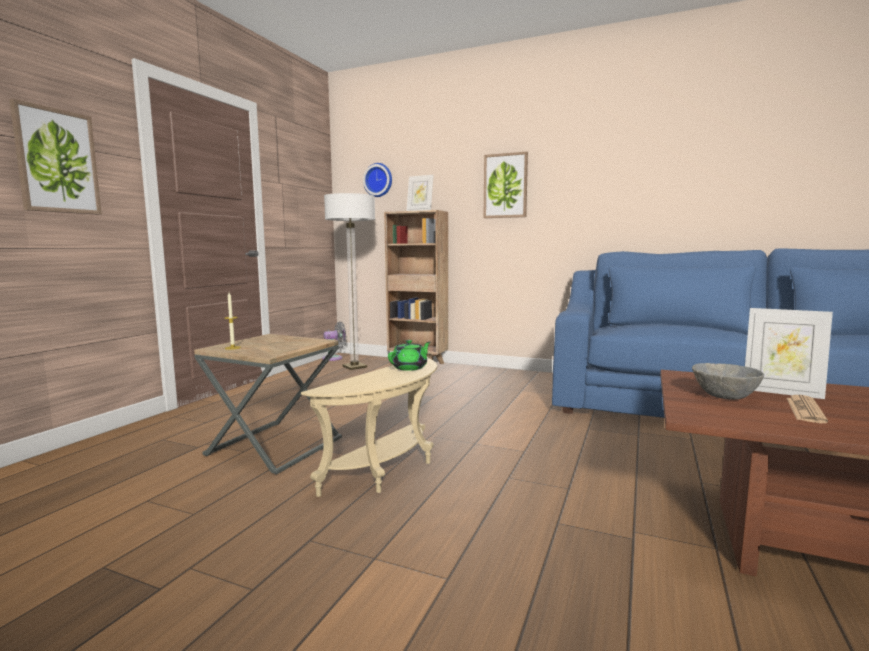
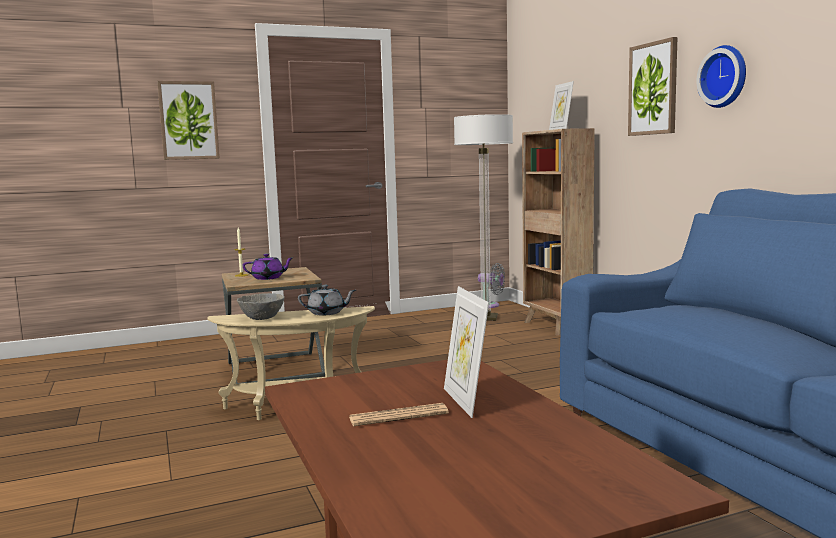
camera: 45 degrees right, 0 degrees up
(279, 346) = (268, 278): none -> purple teapot
(379, 180) = (541, 91): wall clock -> wall clock (725, 76)
(410, 367) = (327, 313): green teapot -> grey teapot
(724, 396) = (395, 387): grey bowl -> grey bowl (262, 318)

